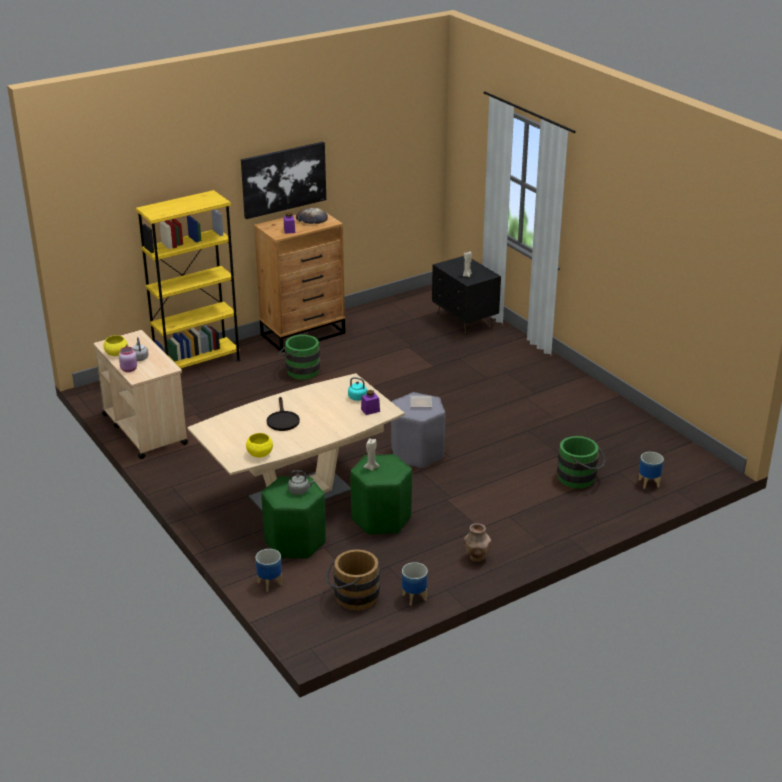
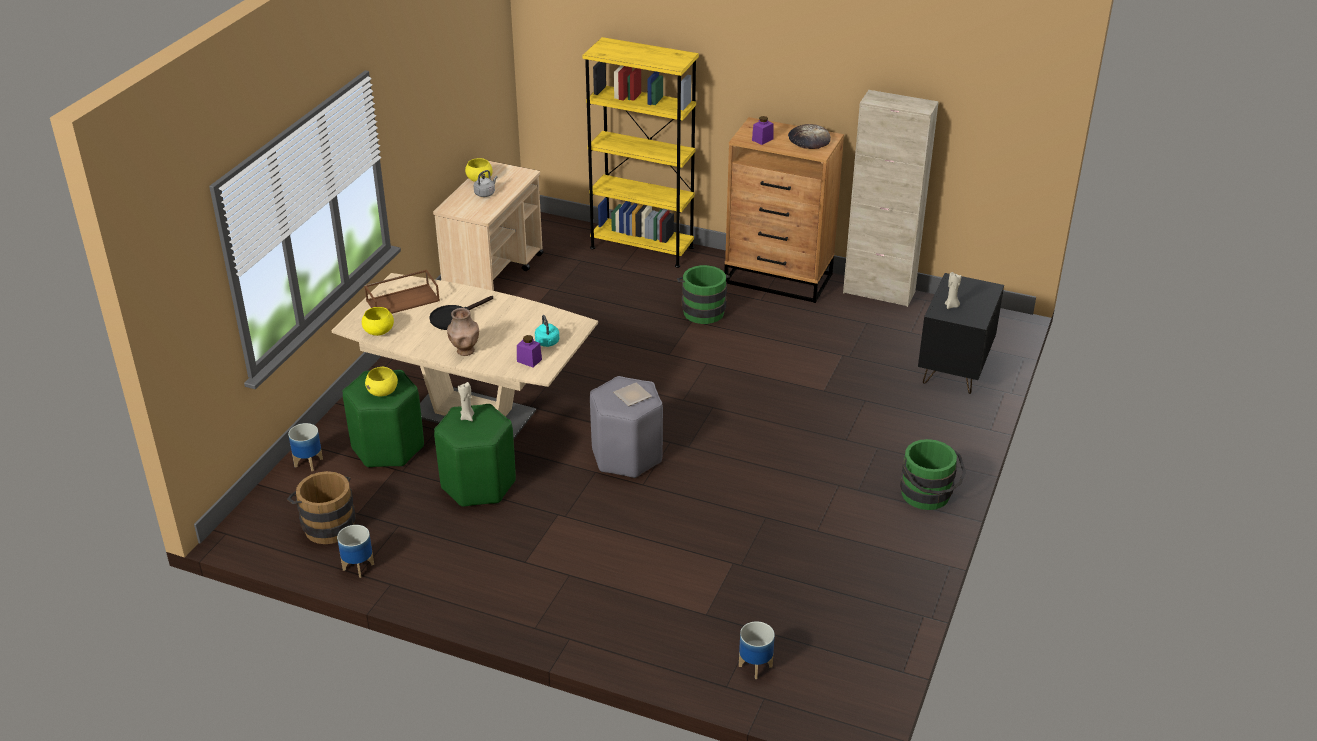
camera: 55 degrees right, 5 degrees up
(129, 369) = (458, 198): pink jar -> none
(232, 433) = (403, 300): none -> brown tray
(283, 179) = (798, 76): picture -> none
(300, 491) = (383, 392): grey kettle -> yellow bowl
(362, 311) = (879, 292): none -> beige cabinet
(476, 558) = (466, 582): brown vase -> brown vase (465, 351)
(580, 478) = (704, 601): green bucket -> green bucket (928, 497)

